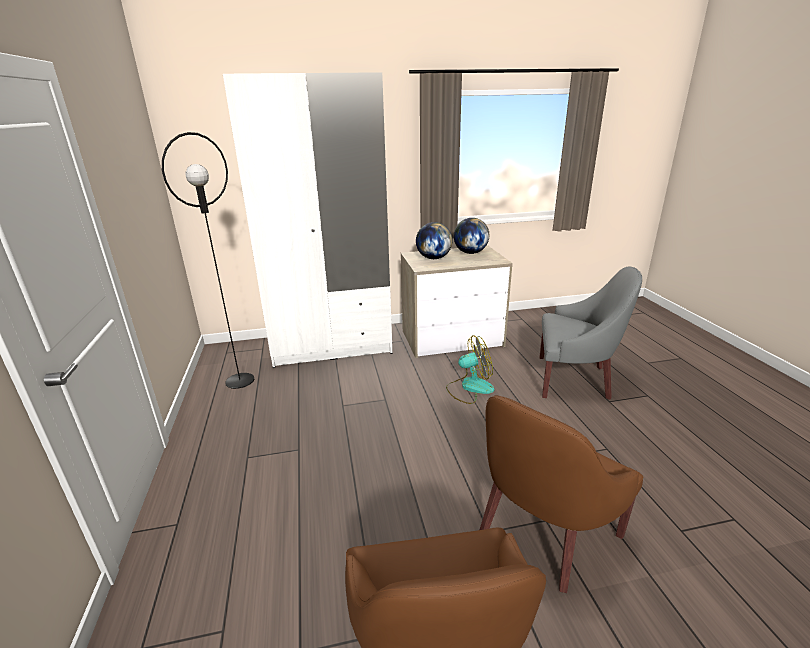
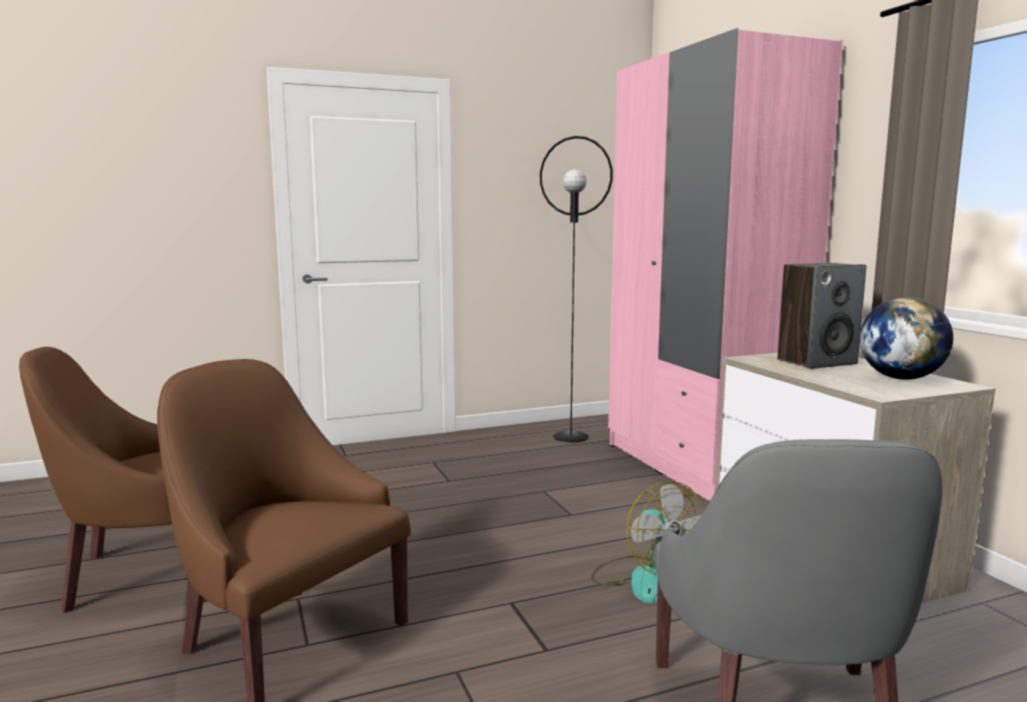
camera: 80 degrees right, 15 degrees down
(332, 345) = (698, 466): white wardrobe -> pink wardrobe
(433, 258) = (816, 362): globe -> speaker

